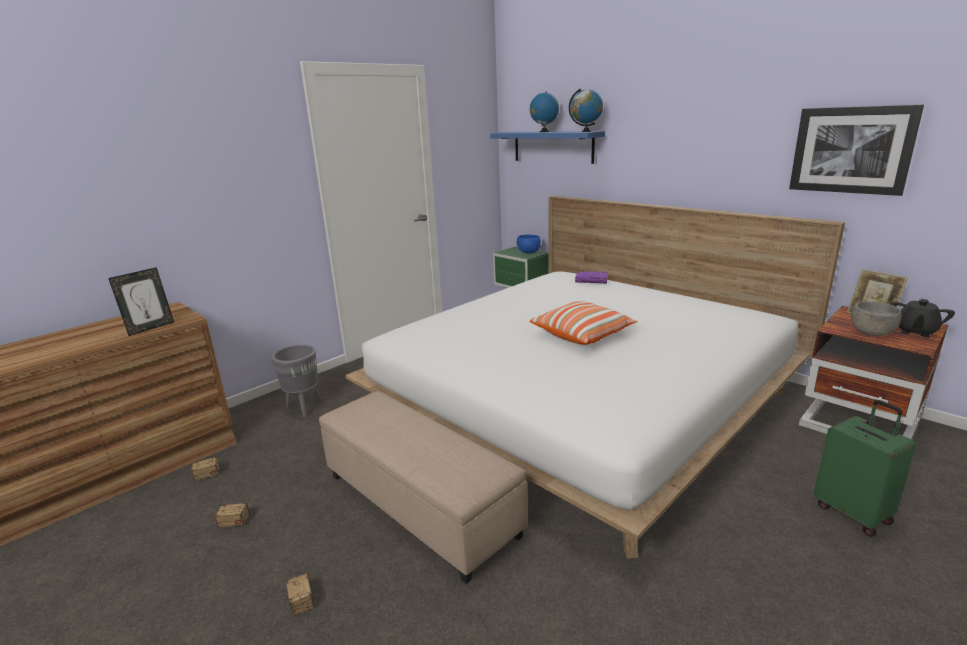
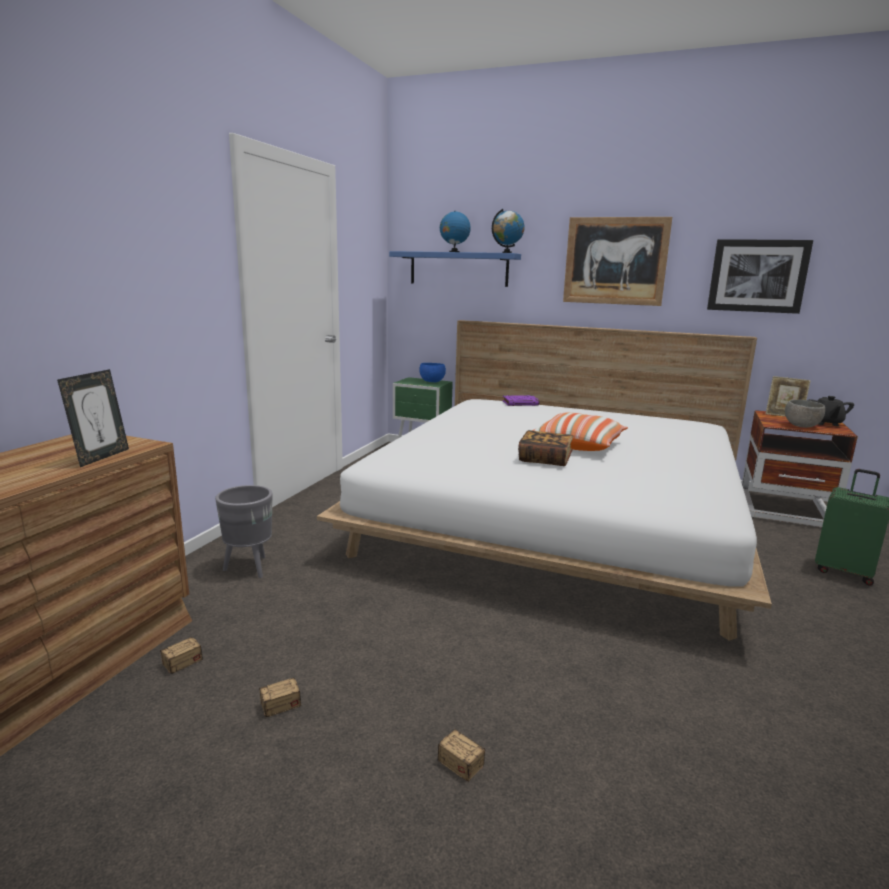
camera: 25 degrees left, 5 degrees down
(420, 503) = (495, 637): beige ottoman -> none
(527, 349) = (545, 460): none -> book
(693, 136) = (615, 261): none -> picture

